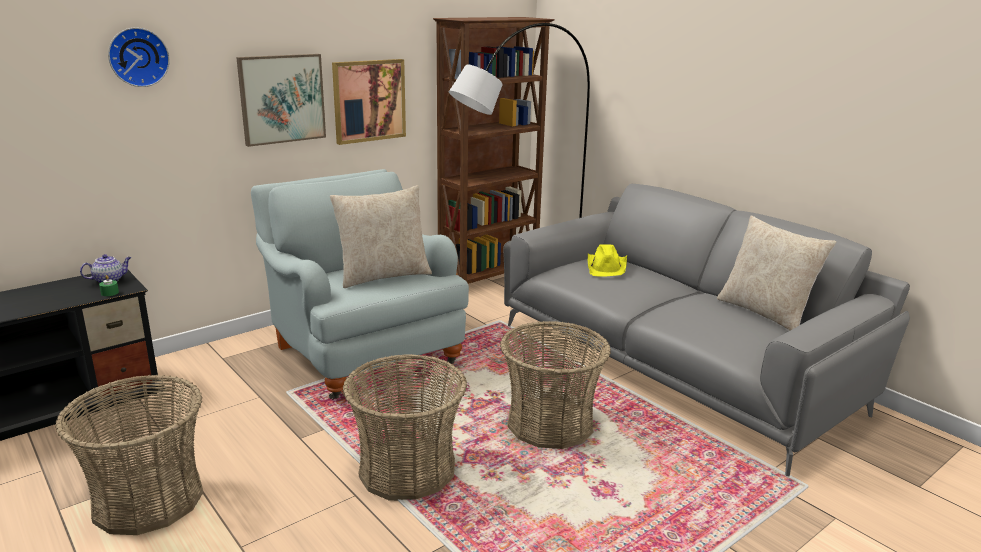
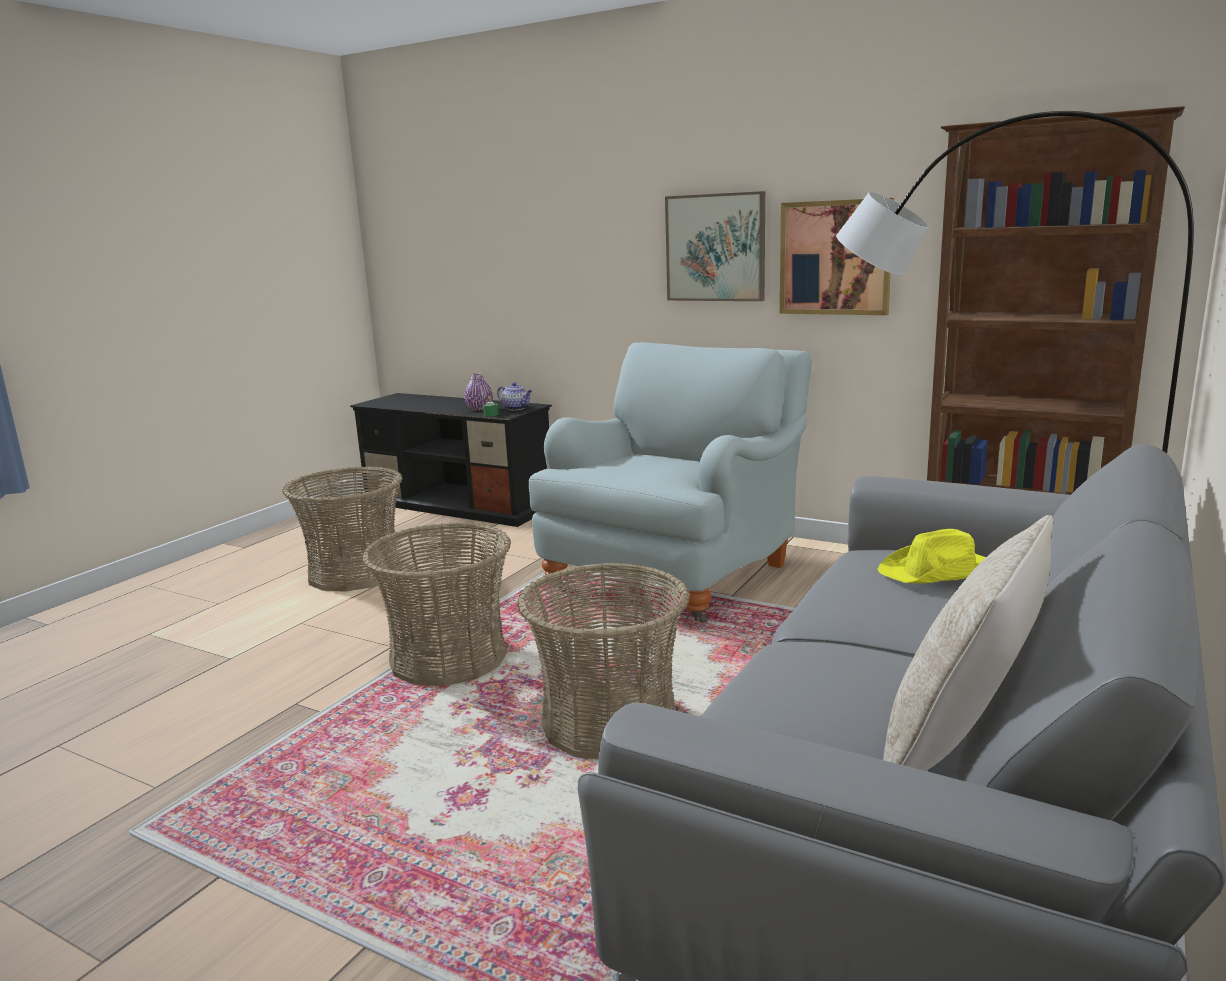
camera: 70 degrees right, 5 degrees down
(71, 294) = (479, 409): none -> purple vase
(138, 57) = (578, 197): wall clock -> none
(383, 276) = (651, 467): beige pillow -> none

